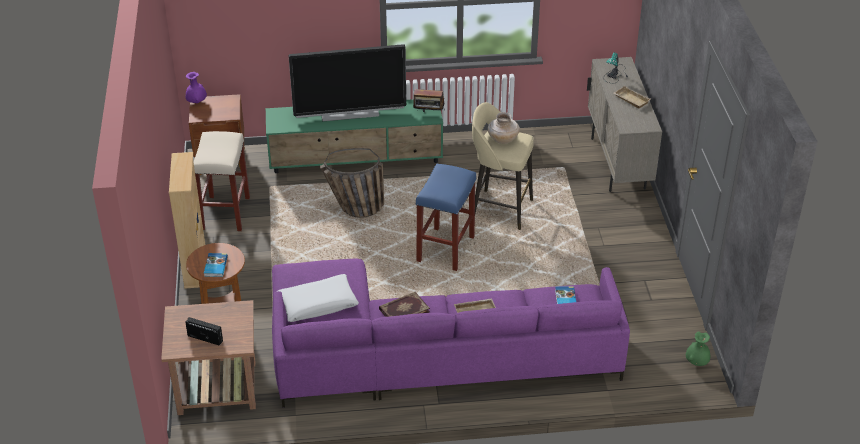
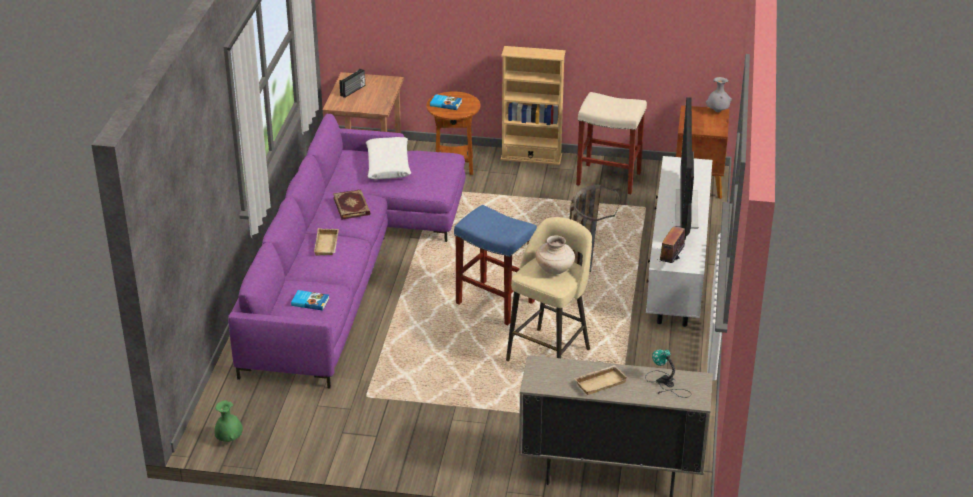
camera: 105 degrees right, 5 degrees down
(197, 102) = (717, 111): purple vase -> grey vase
(356, 161) = (676, 267): green tv stand -> white tv stand

